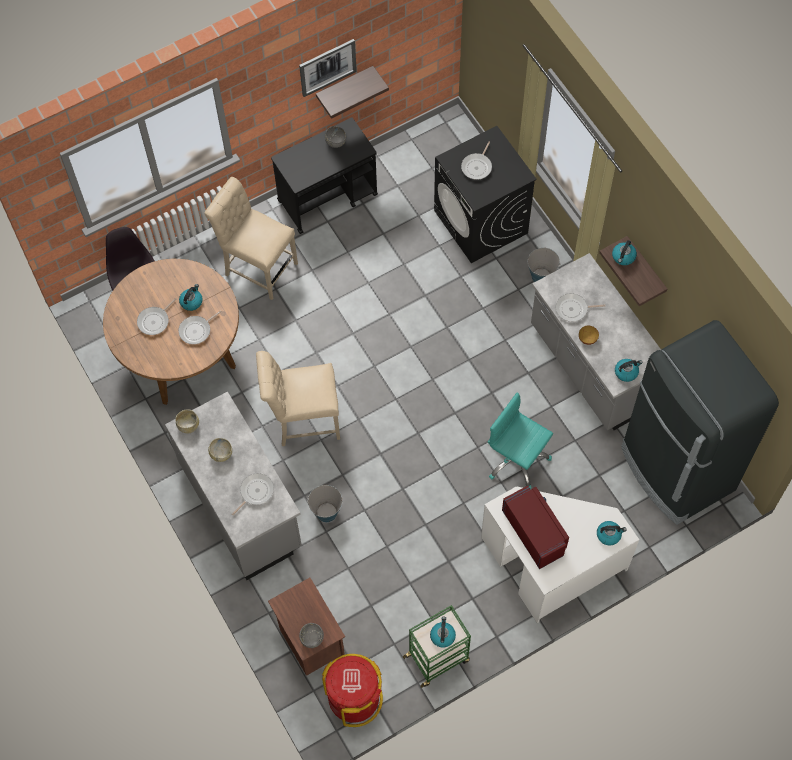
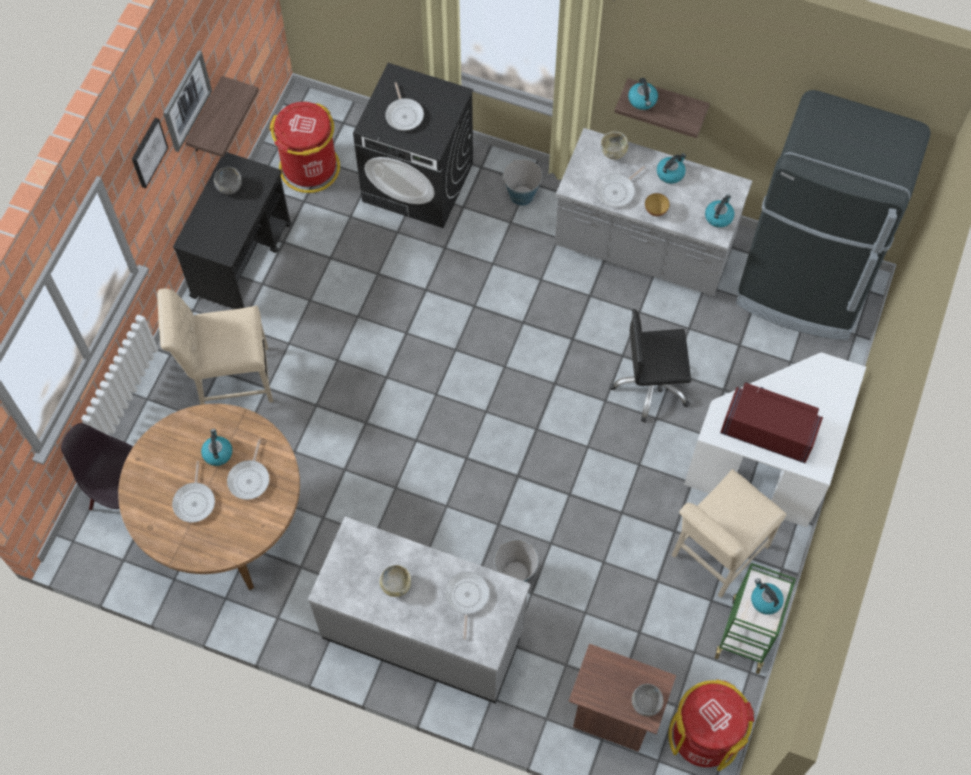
camera: 40 degrees left, 0 degrees up
(188, 425) = (335, 582): beige bowl -> beige bowl (613, 152)
(273, 84) = (148, 152): none -> picture
(303, 420) = (411, 499): beige chair -> beige chair (715, 554)
(419, 166) = (310, 168): none -> red trash can
(516, 459) = (651, 386): turquoise office chair -> black office chair
(609, 535) = (836, 383): kettle -> kettle (670, 173)

